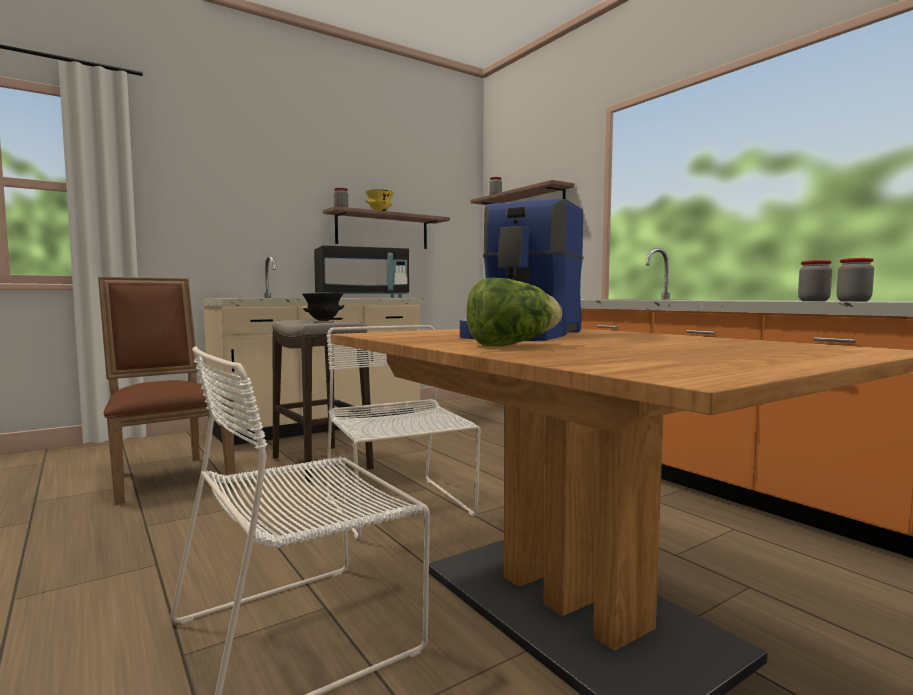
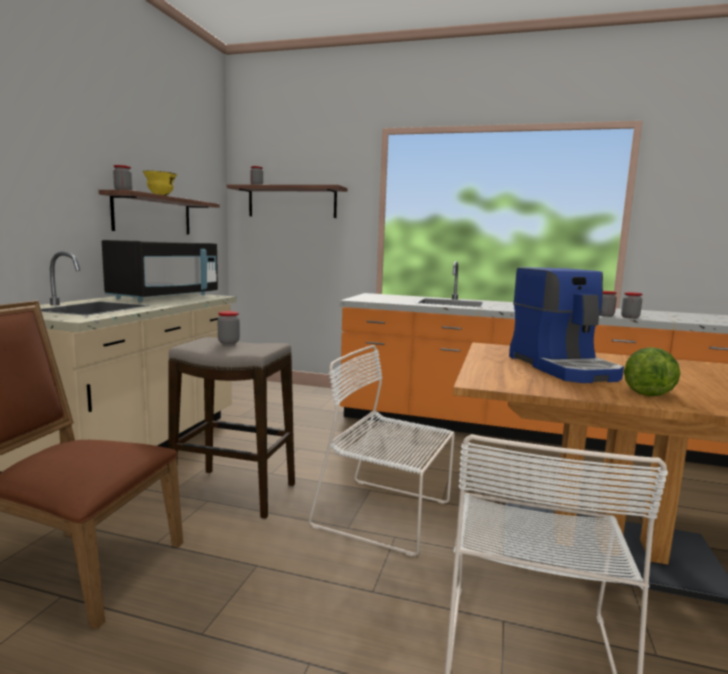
camera: 40 degrees left, 5 degrees up
(323, 321) = (228, 342): black bowl -> jar

